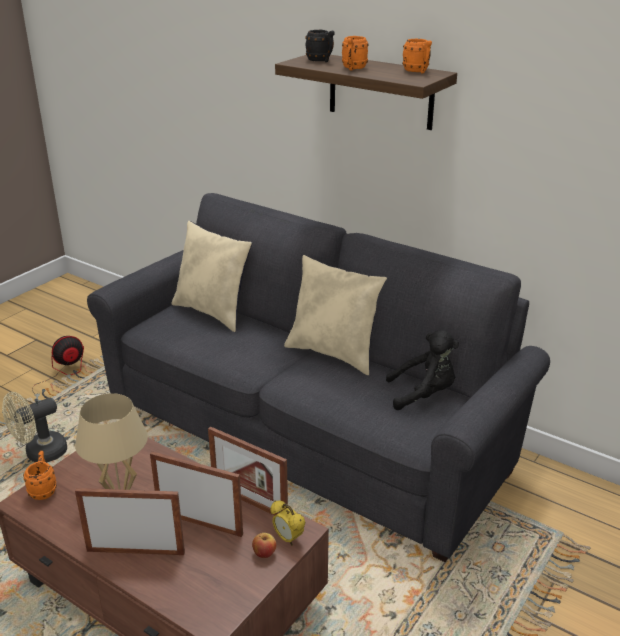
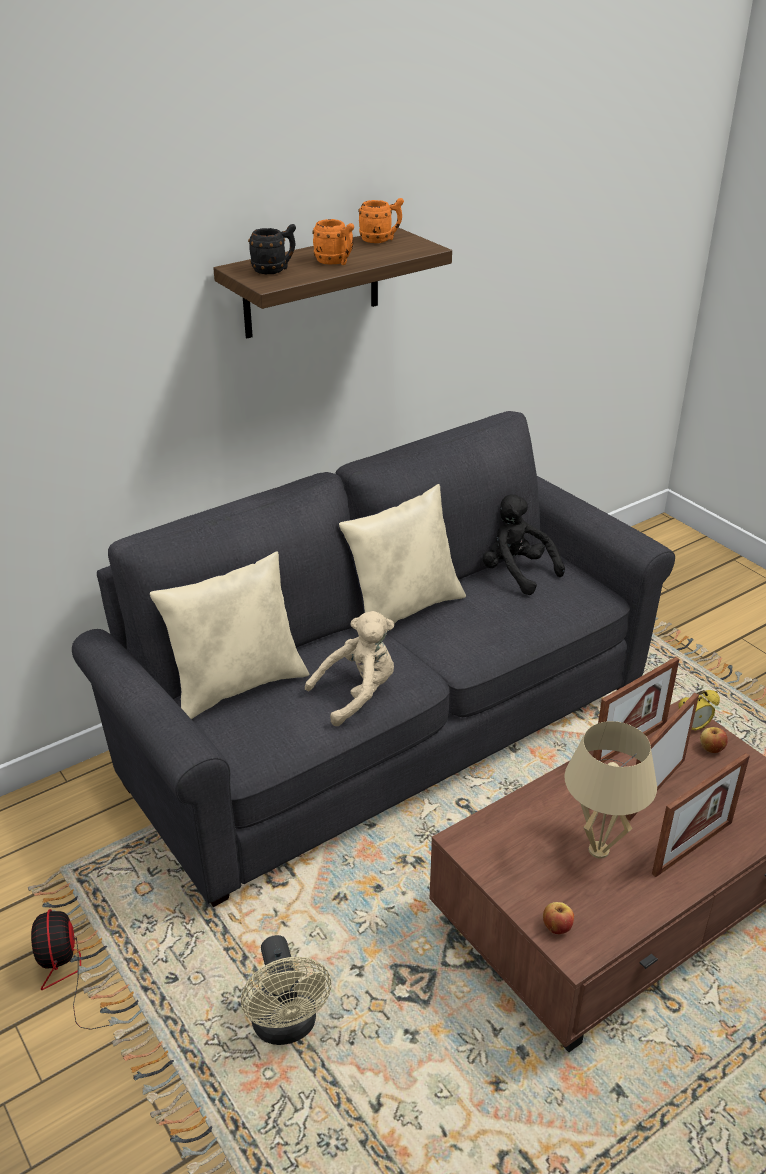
camera: 70 degrees left, 5 degrees up
(43, 489) = (557, 927): orange mug -> apple
(135, 551) = (692, 848): picture frame -> picture frame turned 150 degrees counterclockwise
(225, 354) = (357, 694): none -> beige plush toy
(423, 394) = (516, 572): black plush toy -> black plush toy turned 60 degrees counterclockwise

